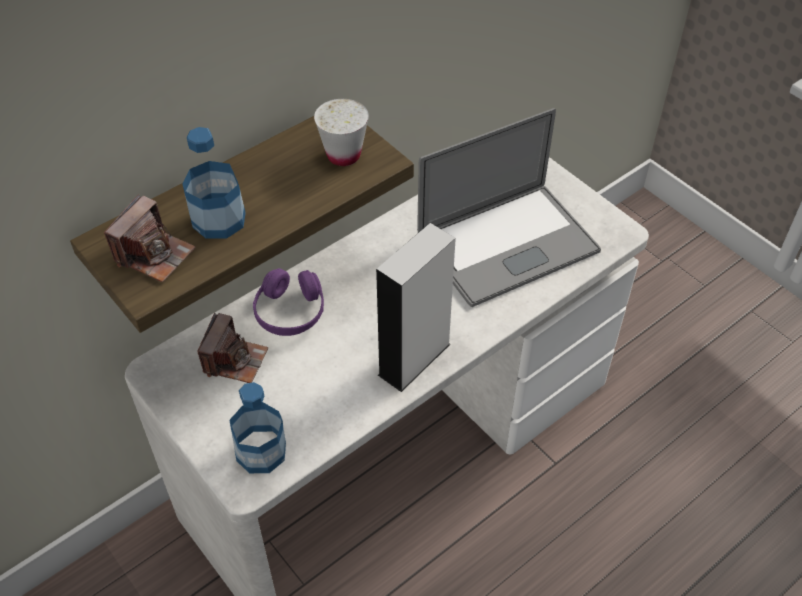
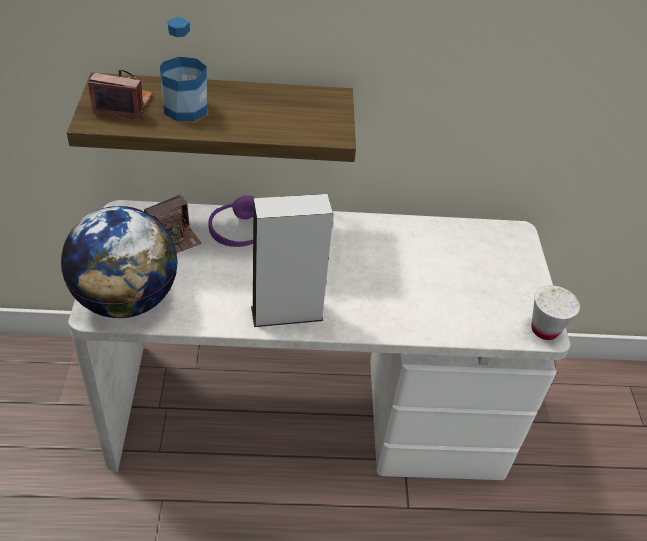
camera: 35 degrees right, 5 degrees down
(155, 254) = (124, 105): camera -> camera turned 150 degrees counterclockwise
(261, 452) = (126, 300): bottle -> globe
(343, 155) = (313, 118): white cup -> white cup (544, 330)
(507, 244) = (441, 285): laptop -> none

